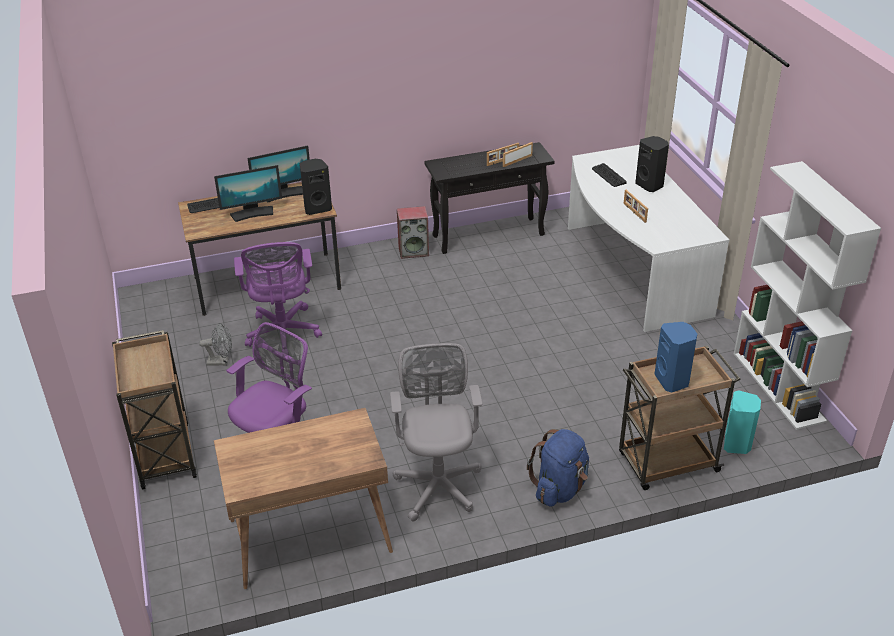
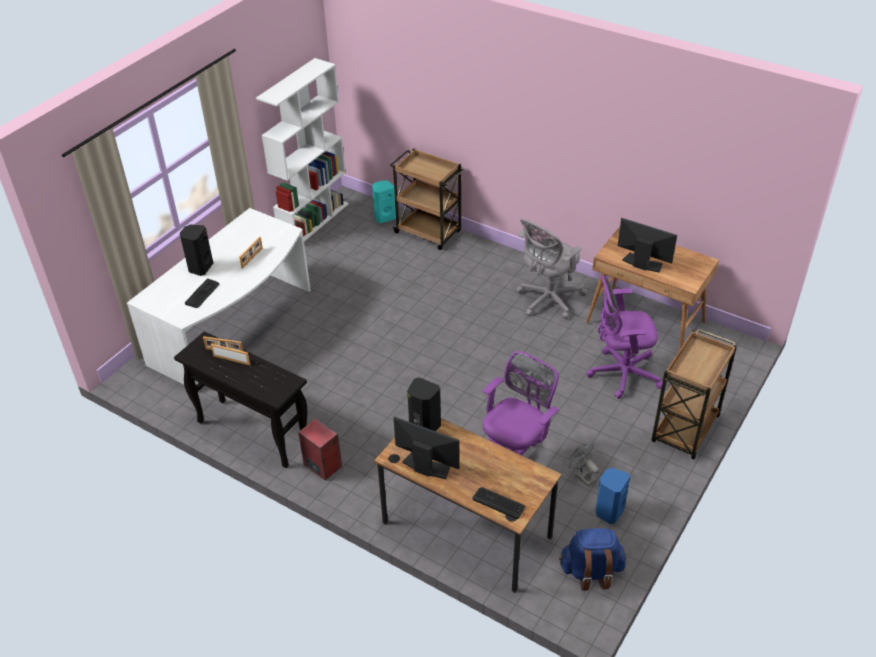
camera: 130 degrees left, 5 degrees up
(252, 213) = (477, 462): monitor -> monitor (642, 264)
(560, 488) = (494, 258): blue backpack -> blue backpack (591, 571)
(672, 381) = (434, 170): blue speaker -> blue speaker (608, 511)

